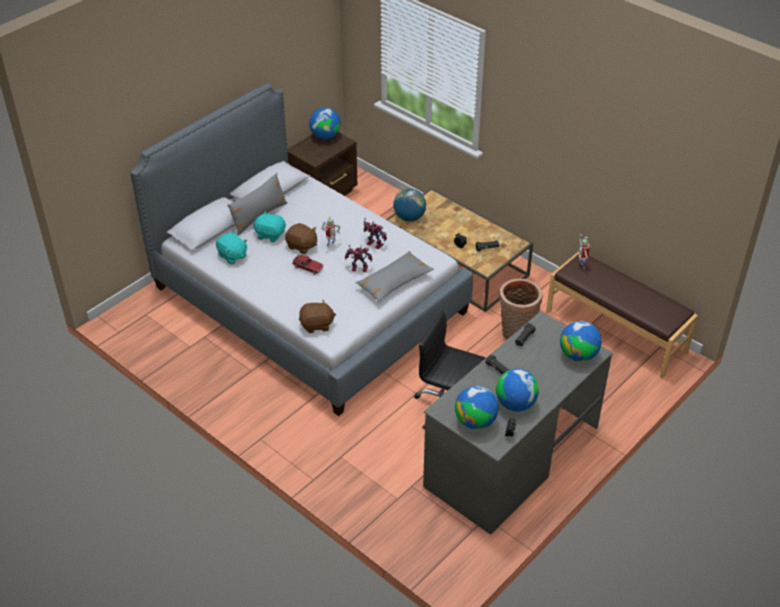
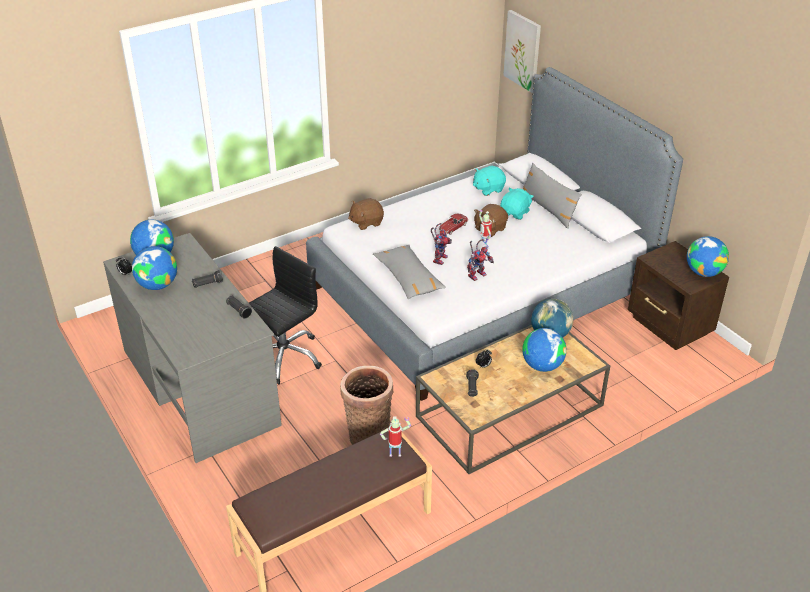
camera: 105 degrees right, 5 degrees down
(90, 178) = (523, 51): none -> picture
(317, 325) = (366, 222): brown plush toy -> brown plush toy turned 60 degrees clockwise
(578, 355) = (190, 343): globe -> globe (542, 366)

